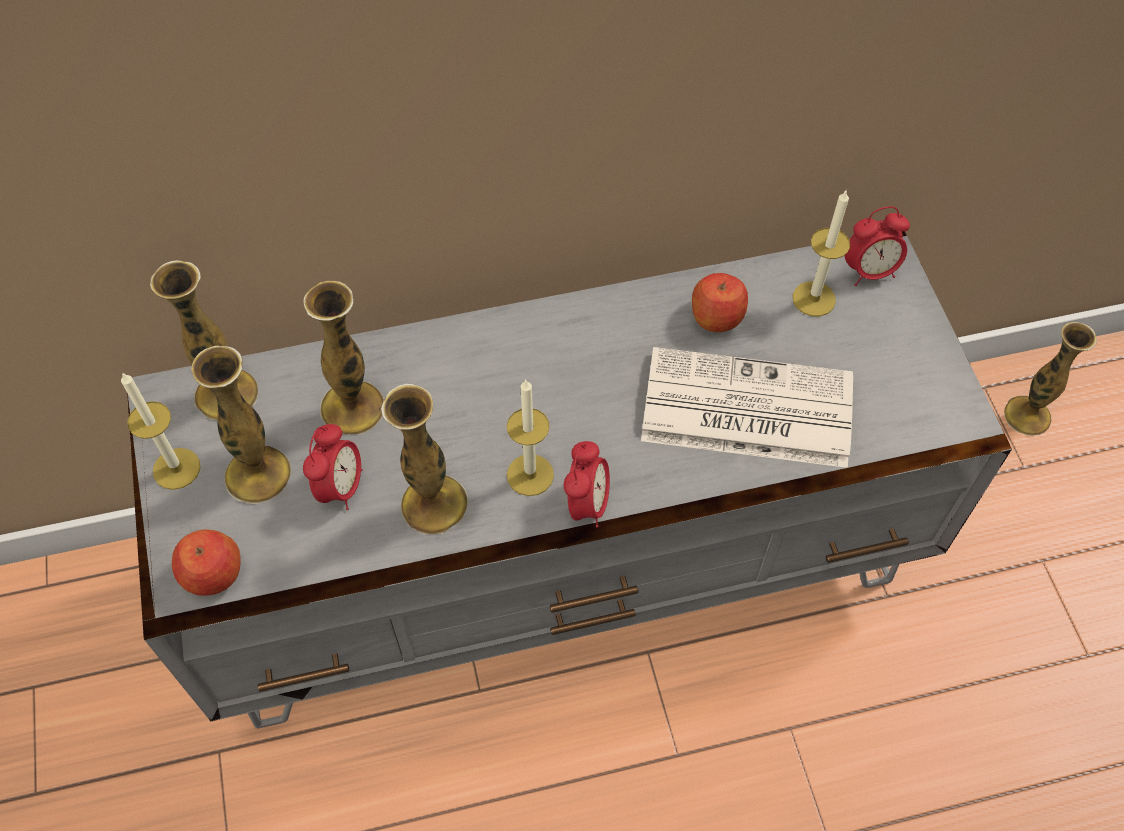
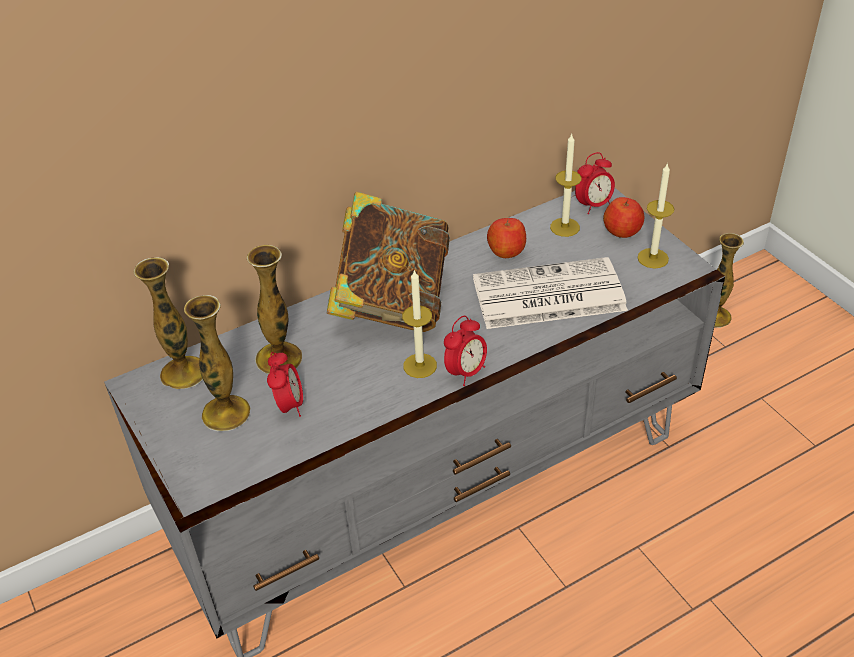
camera: 15 degrees left, 15 degrees down
(176, 468) = (164, 424): candle -> candle (653, 258)
(213, 574) = (217, 479): apple -> apple (622, 231)
(434, 504) = (360, 398): vase -> none
(530, 359) = (392, 302): none -> book
(587, 504) = (466, 372): alarm clock -> alarm clock turned 45 degrees clockwise

